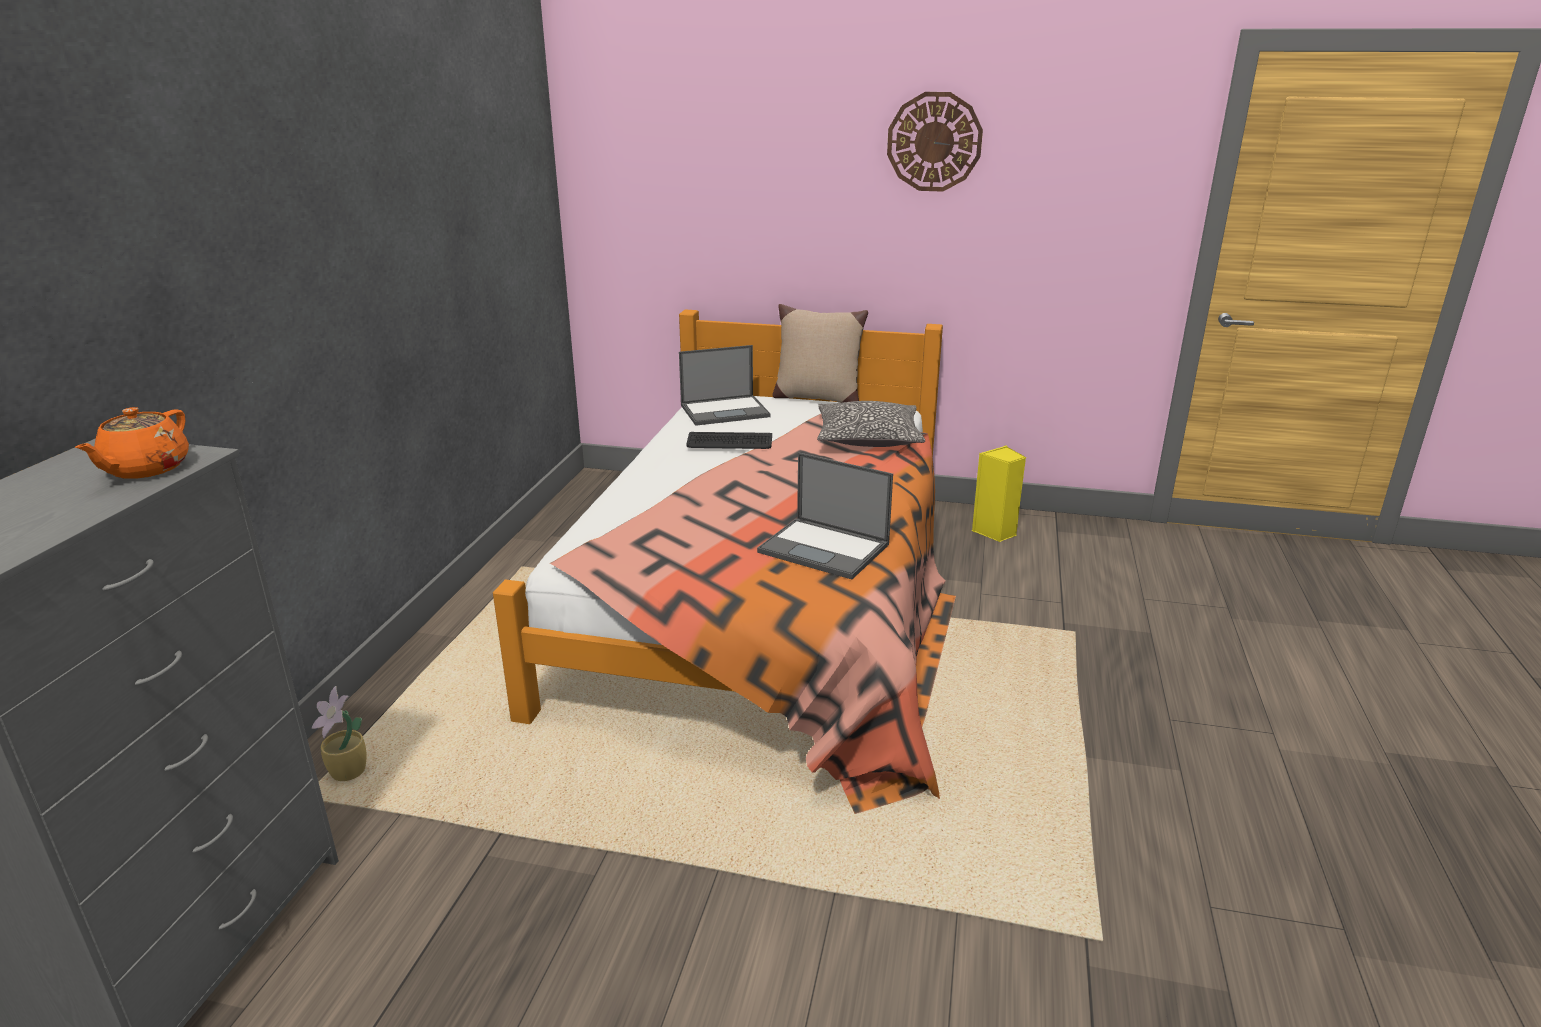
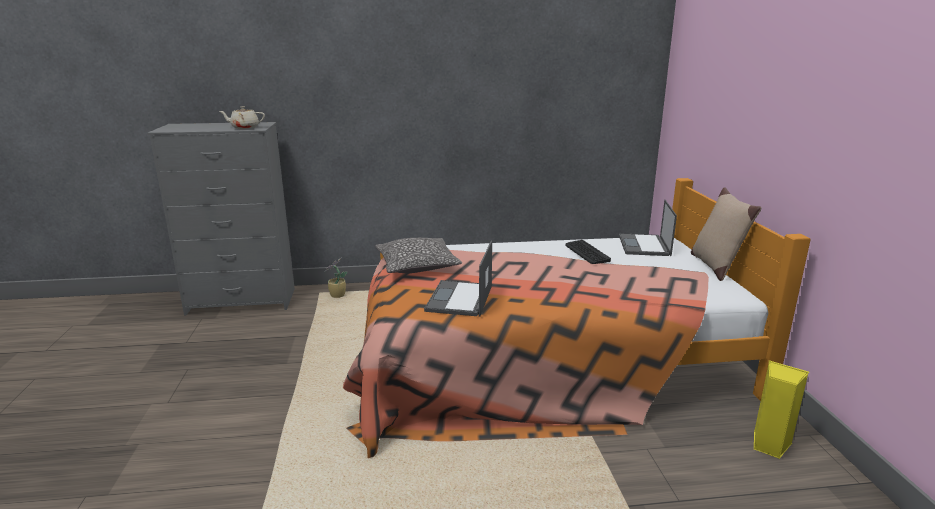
camera: 70 degrees right, 5 degrees down
(145, 469) = (244, 127): orange teapot -> beige teapot
(726, 411) = (644, 246): laptop -> laptop turned 45 degrees clockwise
(868, 438) = (658, 290): pillow -> pillow (417, 266)
(934, 142) = (842, 65): wall clock -> none

